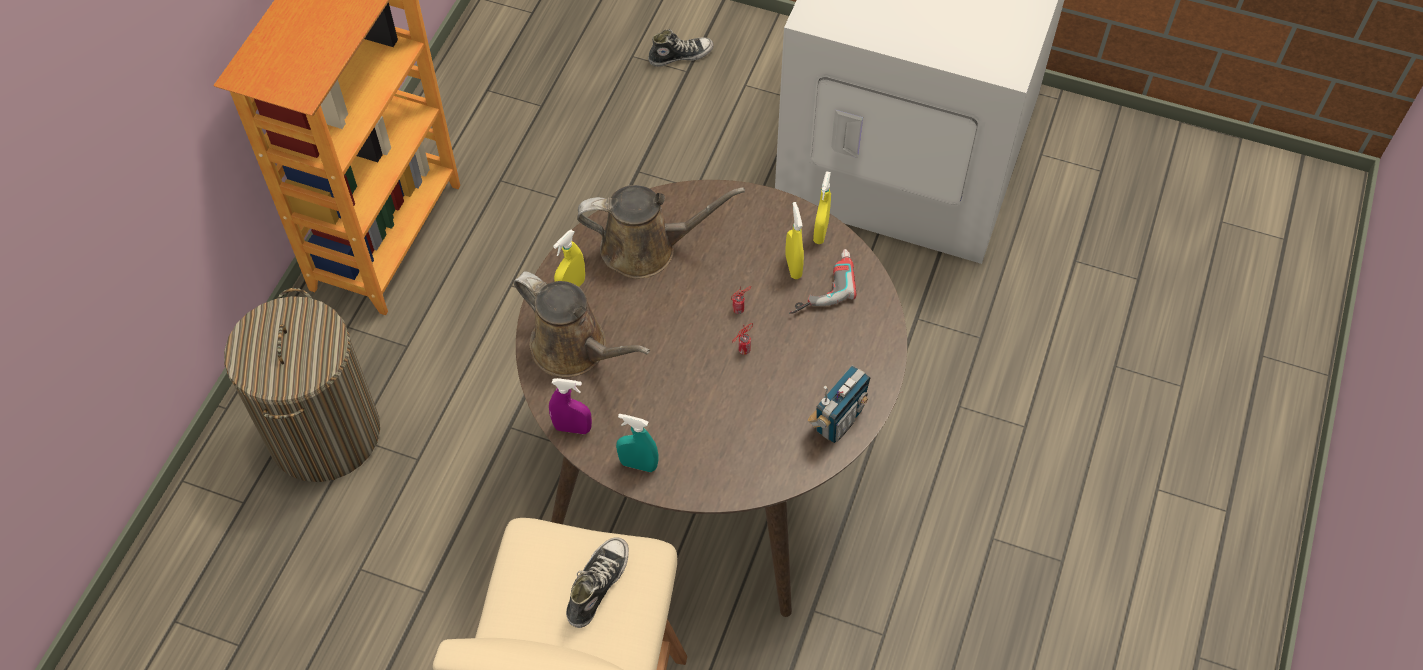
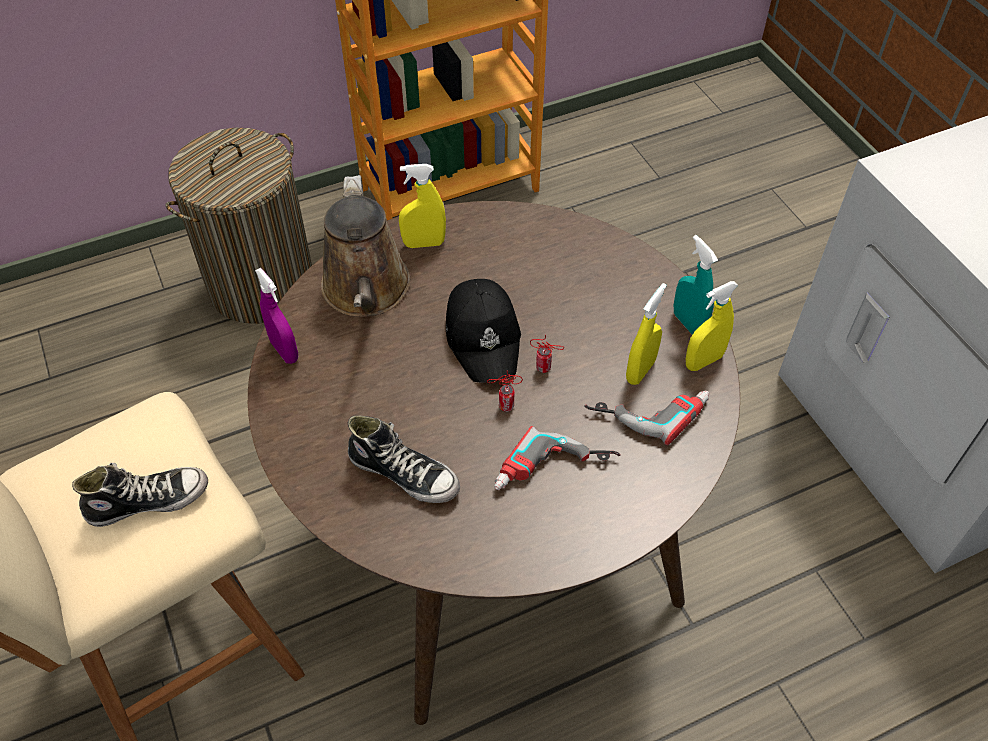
camera: 45 degrees right, 5 degrees down
(638, 464) = (295, 425): turquoise spray bottle -> turquoise spray bottle (688, 323)
(646, 248) = (524, 258): brown watering can -> none
(680, 55) = (813, 213): shoe -> shoe (404, 474)
(682, 318) = (484, 336): none -> black cap
(814, 366) = (555, 474): none -> power drill
(838, 421) = (516, 545): radio -> none

